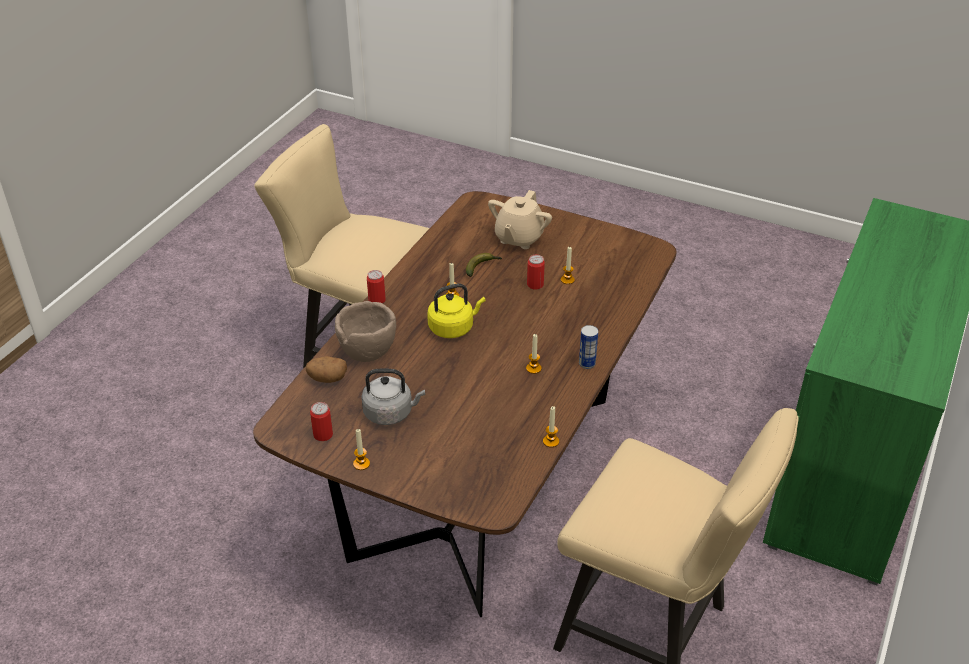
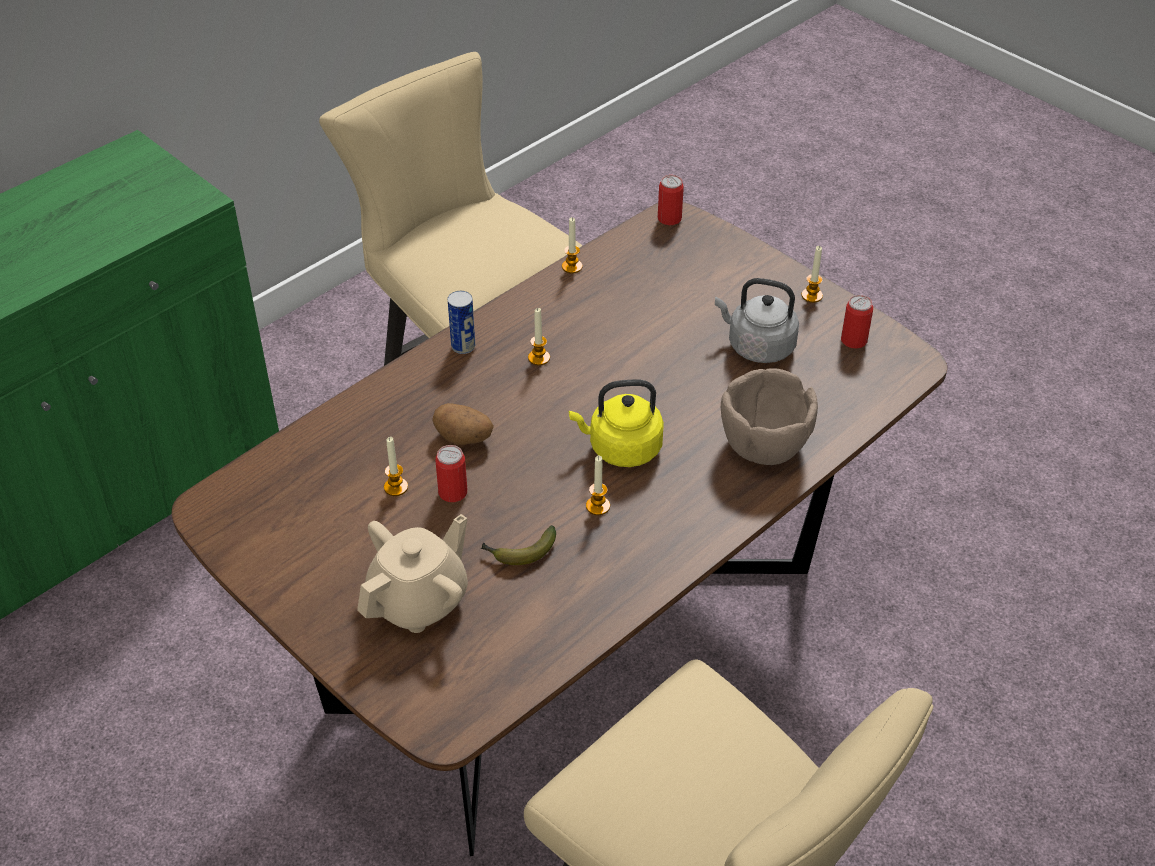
camera: 160 degrees left, 5 degrees up
(327, 378) = (834, 415): potato -> potato (464, 438)
(377, 300) = (724, 532): can -> can (669, 218)

